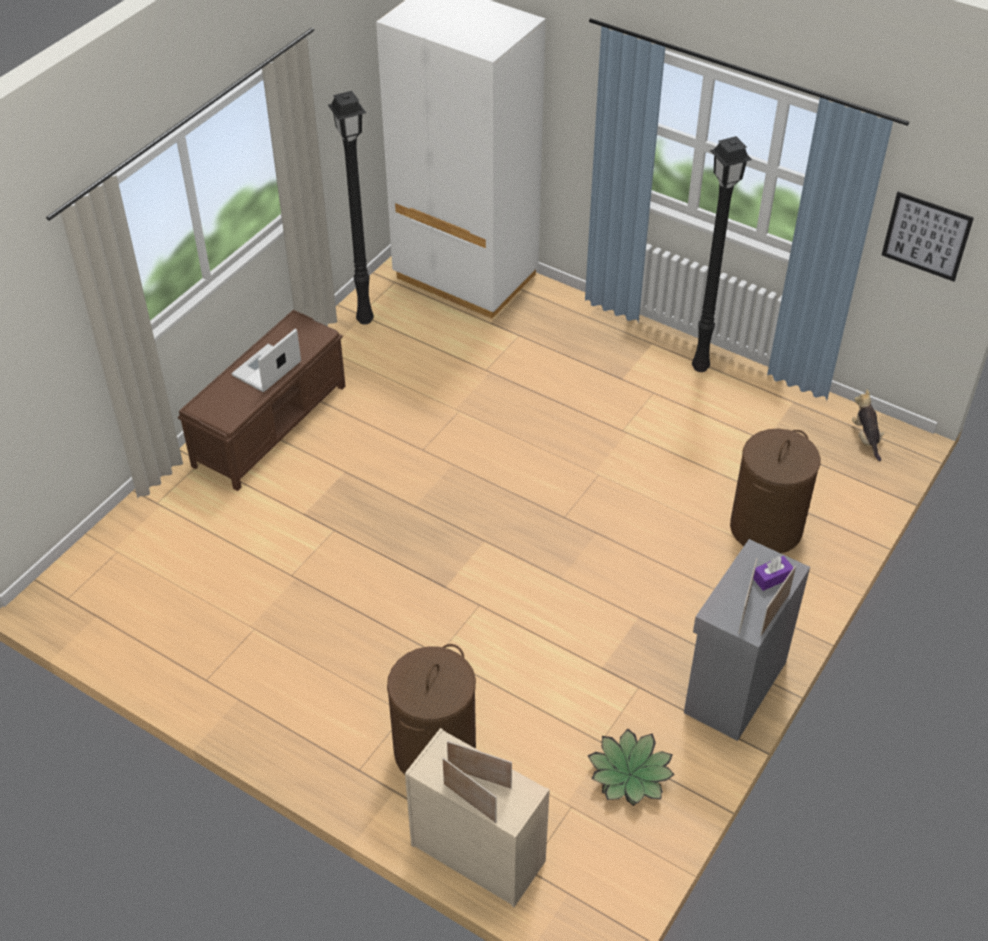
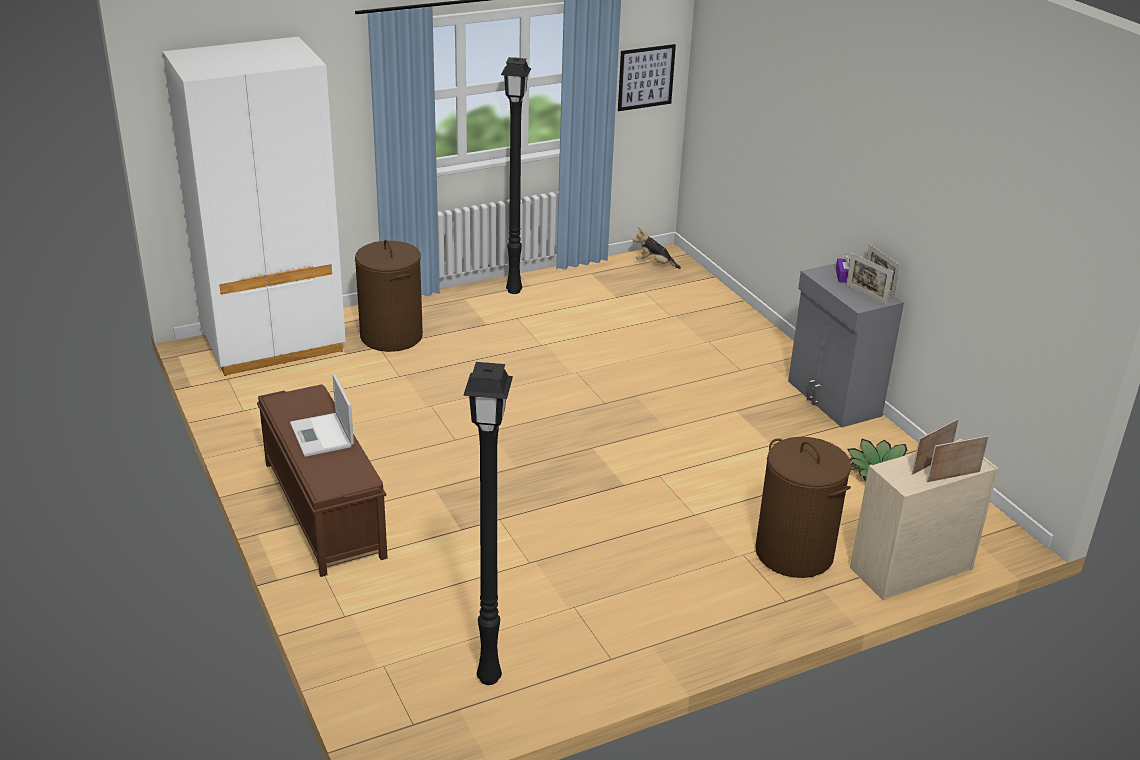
camera: 60 degrees left, 15 degrees down
(365, 319) = (254, 409): black floor lamp -> black floor lamp (487, 676)
(766, 528) = (699, 330): brown laundry basket -> brown laundry basket (392, 336)

